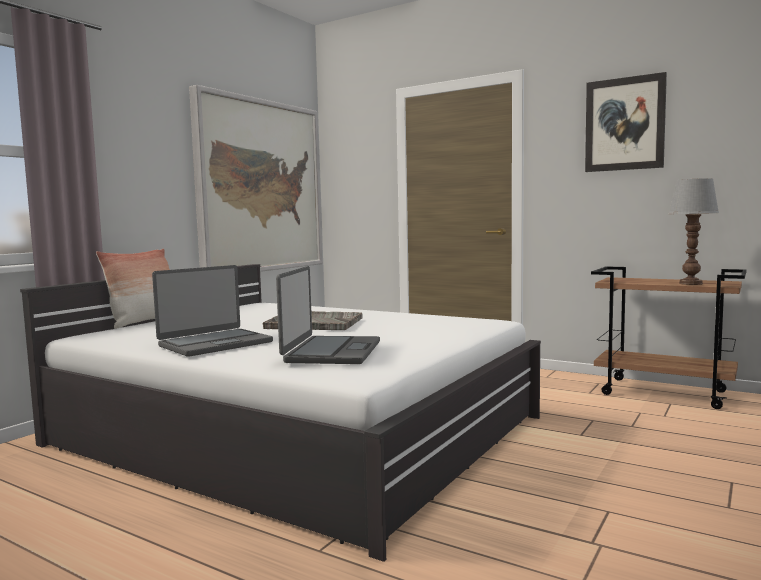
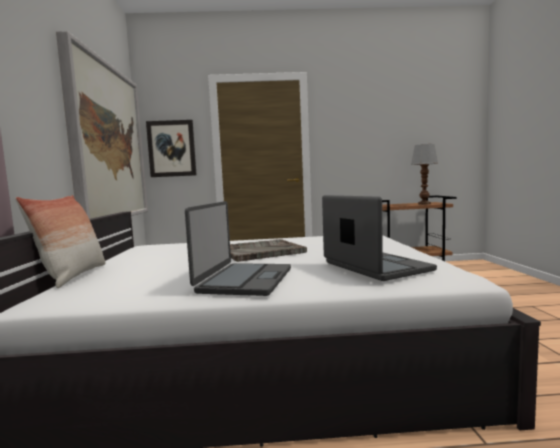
camera: 35 degrees left, 0 degrees up
(624, 124) = (370, 113): picture -> picture (171, 148)

